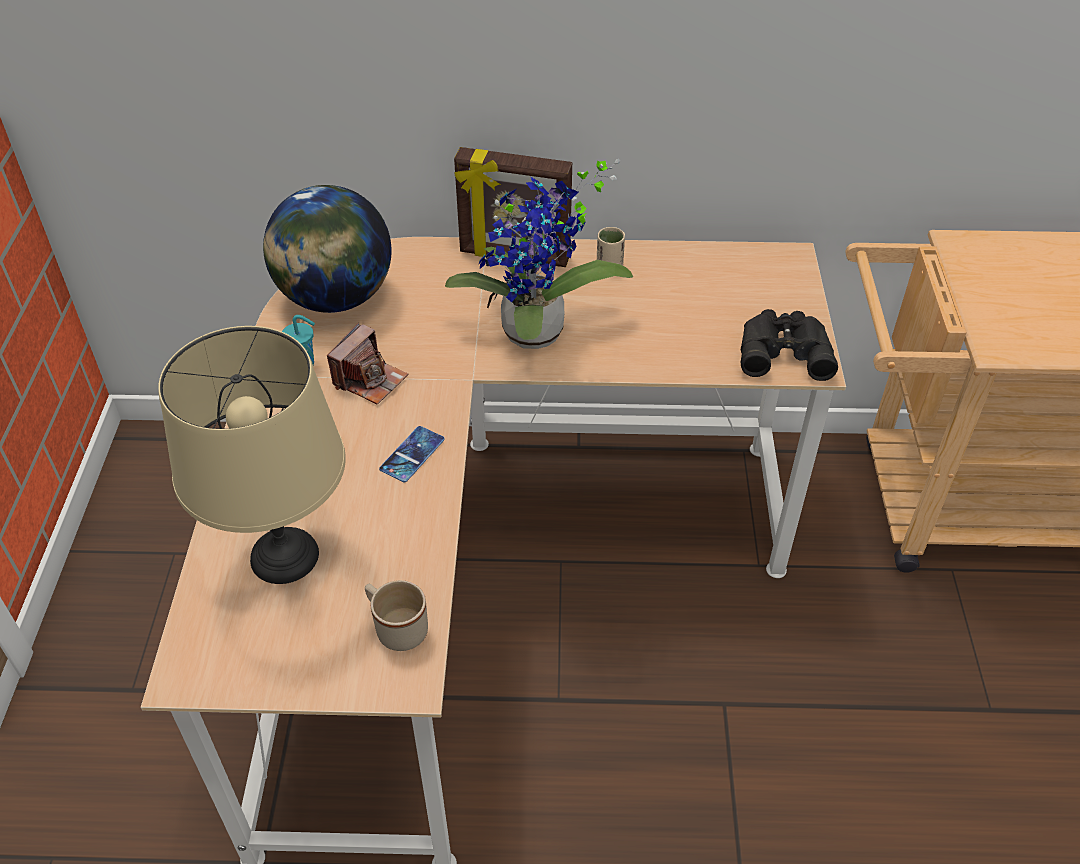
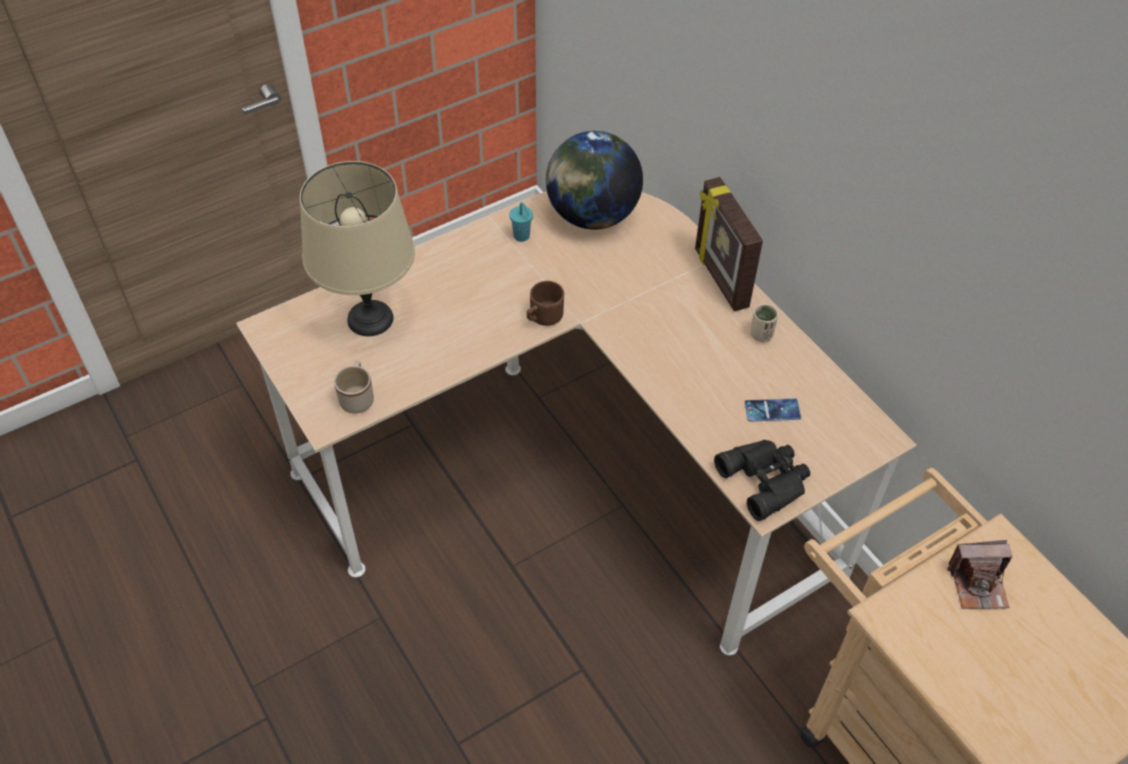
camera: 55 degrees right, 5 degrees up
(370, 380) = (535, 274): camera -> camera (978, 584)
(412, 454) = (491, 330): phone -> phone (772, 410)
(438, 404) = (543, 318): none -> brown mug
(536, 337) = (648, 333): potted plant -> none

